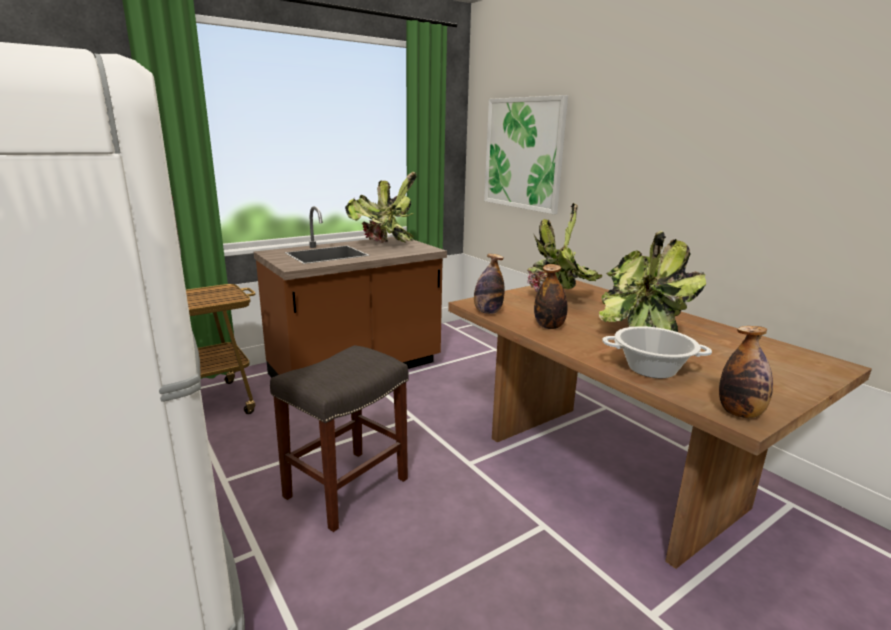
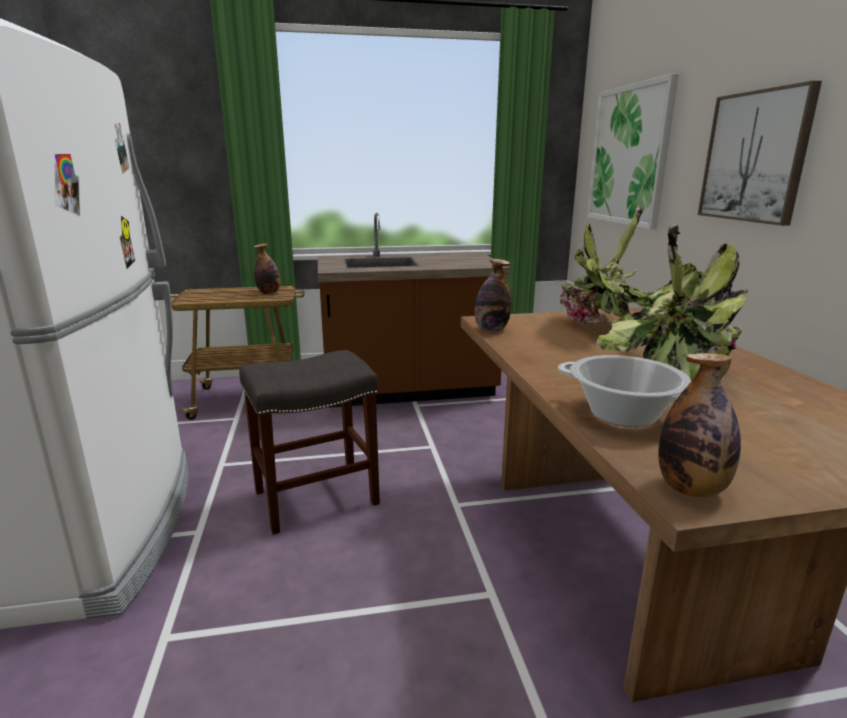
camera: 25 degrees right, 0 degrees up
(385, 245) = (450, 258): potted plant -> none
(549, 326) = (546, 352): bottle -> bottle (269, 293)
(642, 166) = (755, 157): none -> picture

